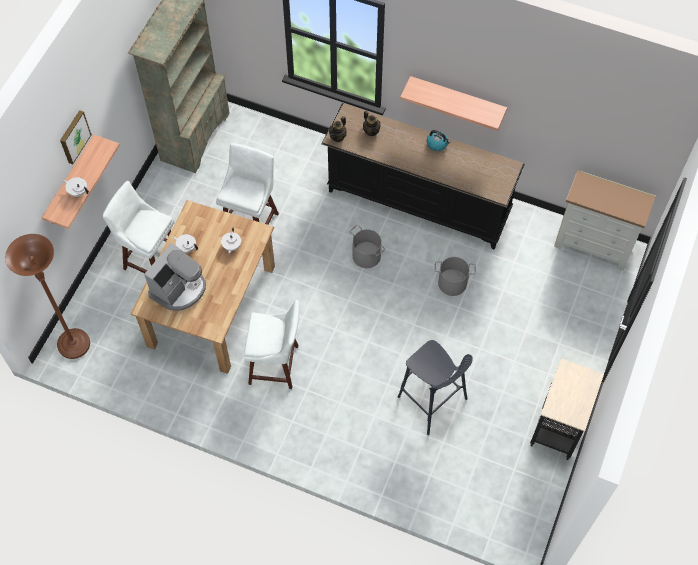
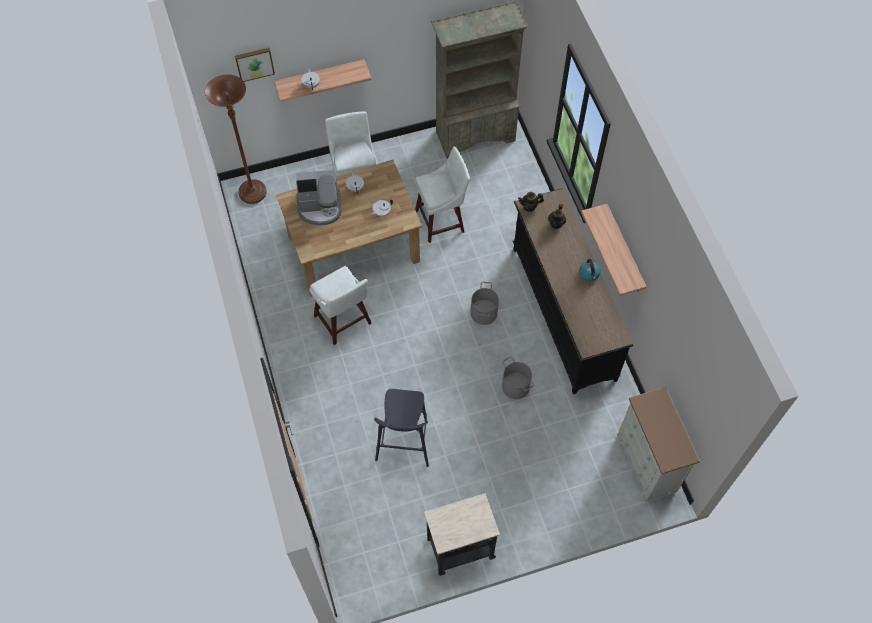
camera: 50 degrees right, 0 degrees up
(74, 136) = (339, 45): picture -> picture (254, 63)

